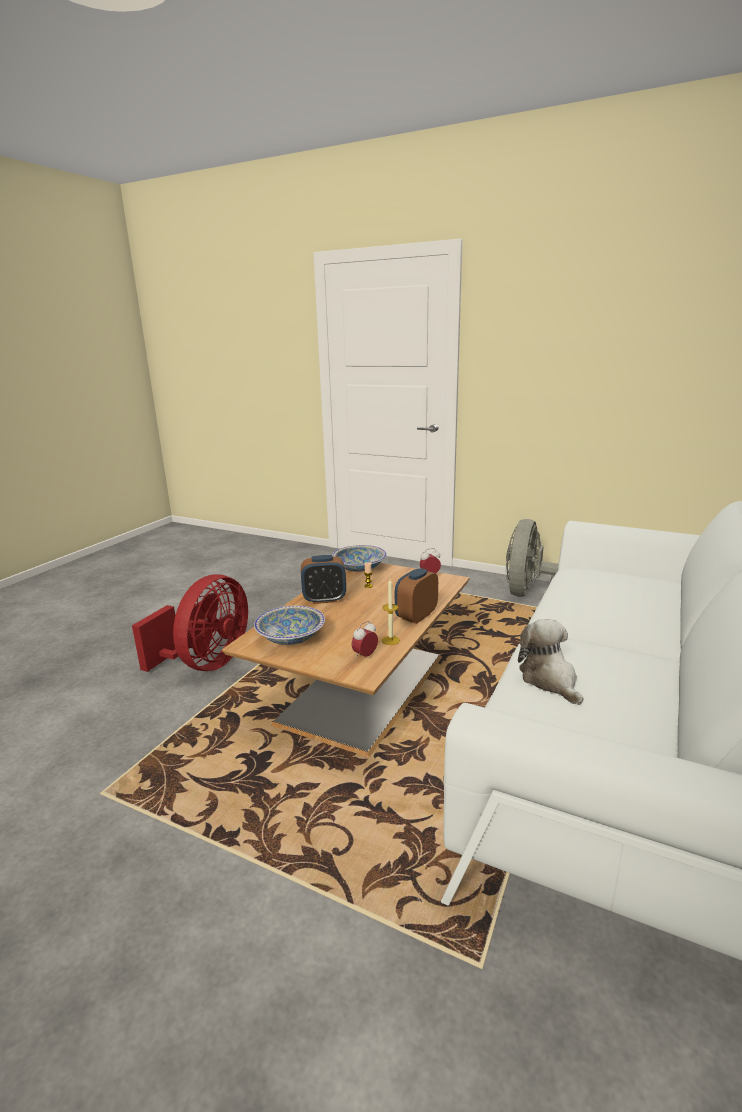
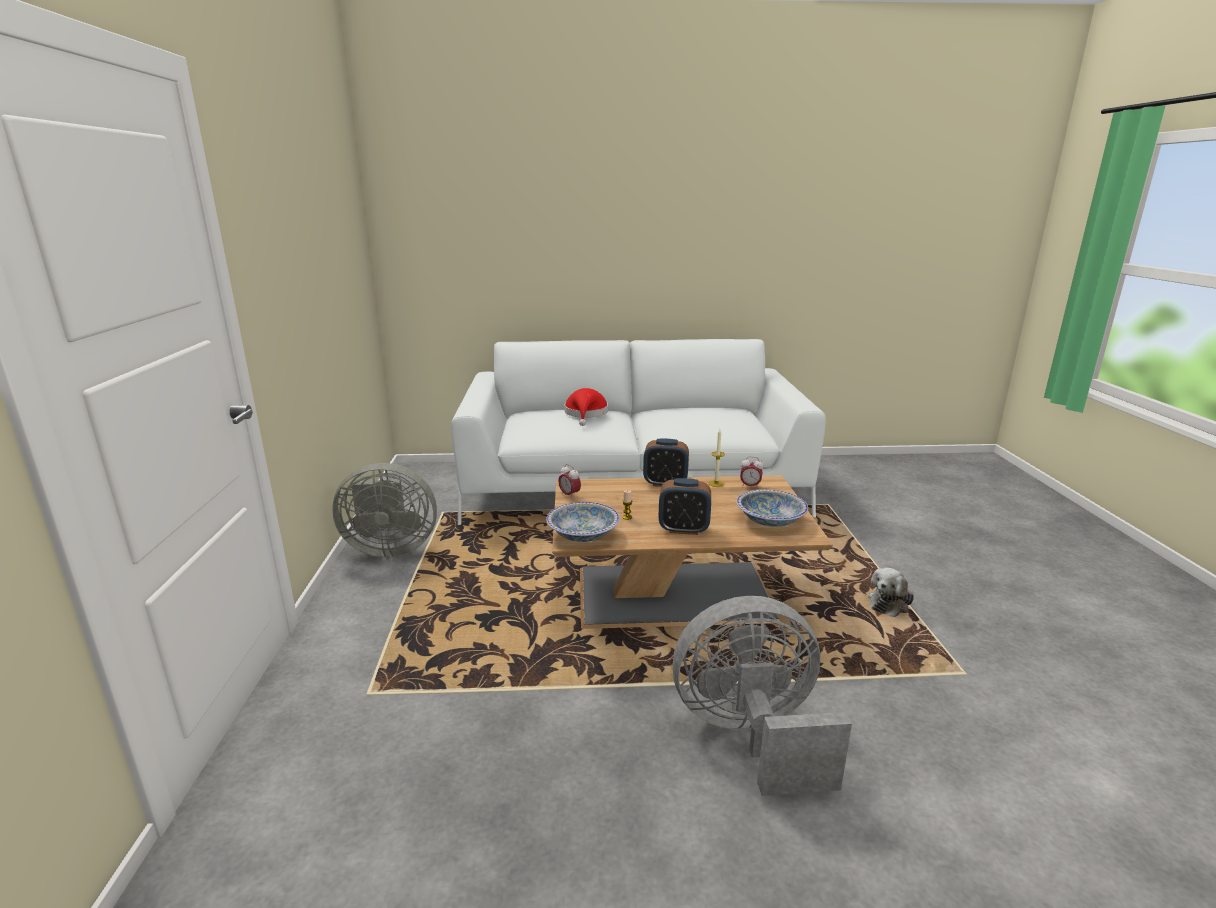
camera: 120 degrees left, 0 degrees up
(206, 663) = (751, 736): red fan -> grey fan
(324, 599) = (683, 529): alarm clock -> alarm clock turned 135 degrees clockwise
(550, 680) = (715, 425): plush toy -> plush toy (889, 603)
(629, 601) = (586, 414): none -> red hat

